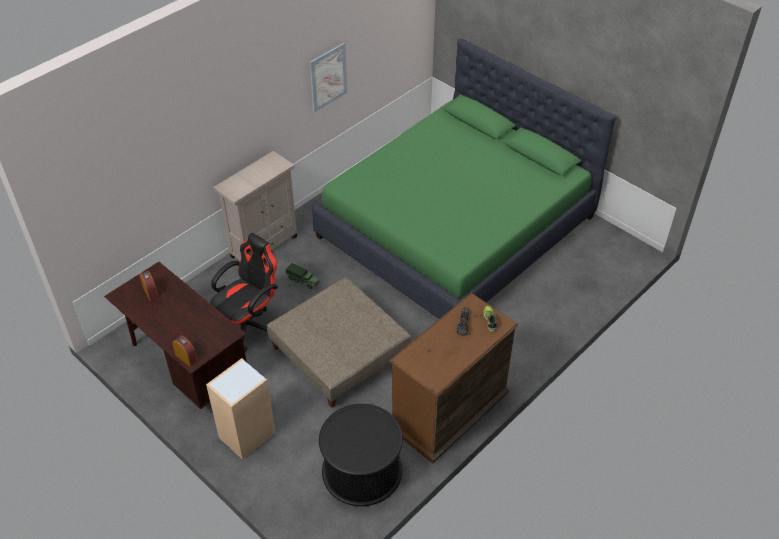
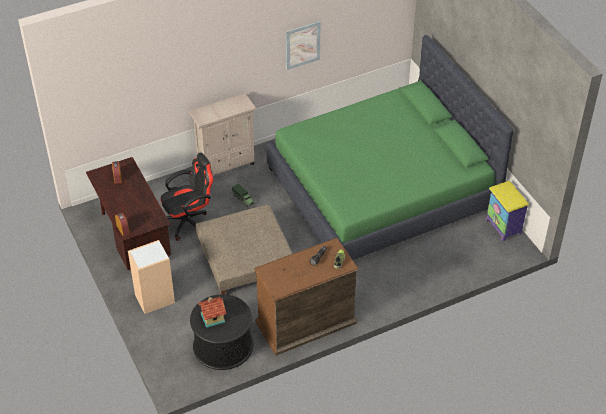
camera: 20 degrees right, 0 degrees up
(349, 440) = (212, 317): none -> toy house
(608, 236) = (503, 228): none -> nightstand

